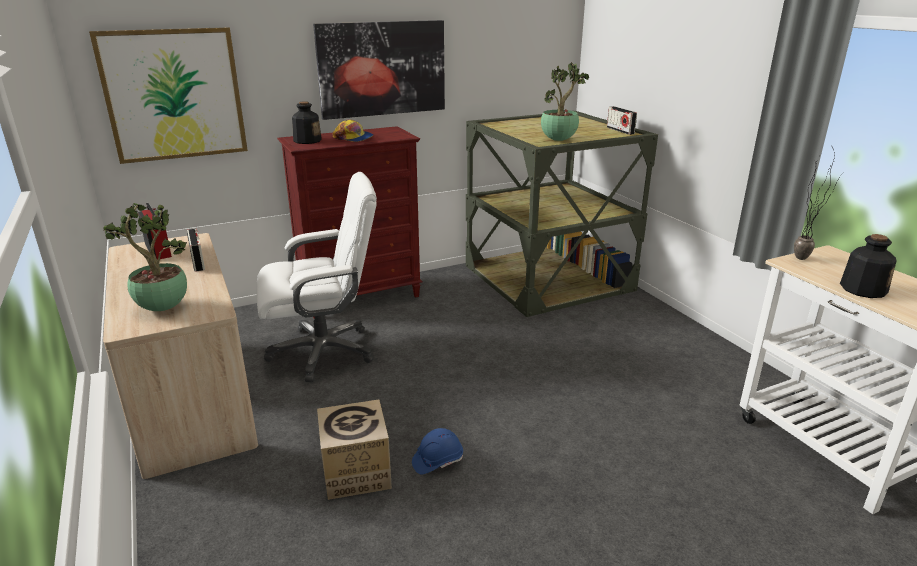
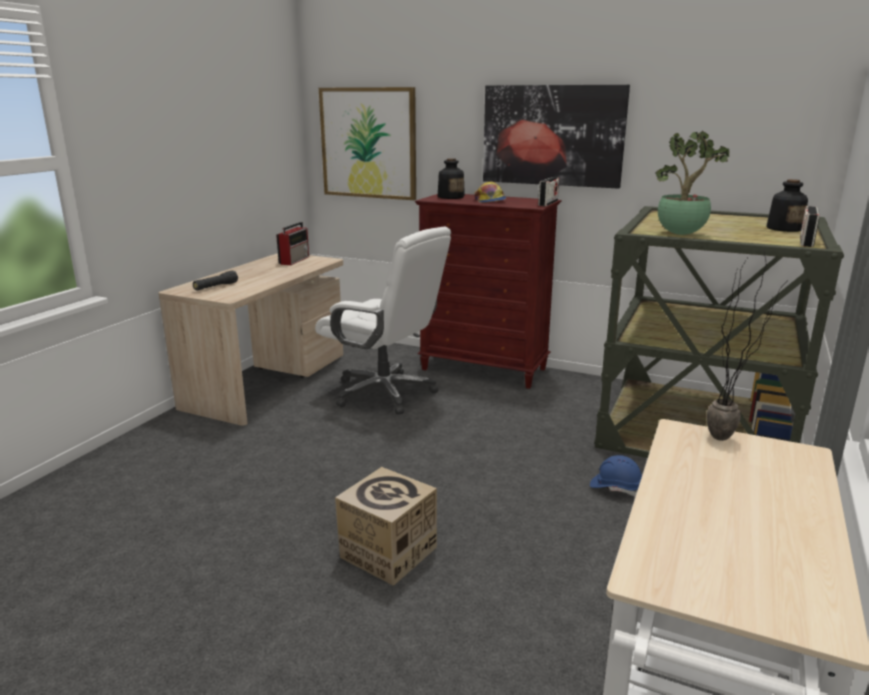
camera: 50 degrees right, 5 degrees down
(161, 308) = (216, 287): potted plant -> black flashlight
(198, 262) = (294, 271): radio -> radio (548, 203)
(356, 472) = (255, 471): cardboard box -> cardboard box (388, 552)
(437, 461) = (307, 498): blue hard hat -> blue hard hat (616, 487)
(862, 289) = (687, 496): bottle -> bottle (784, 228)

